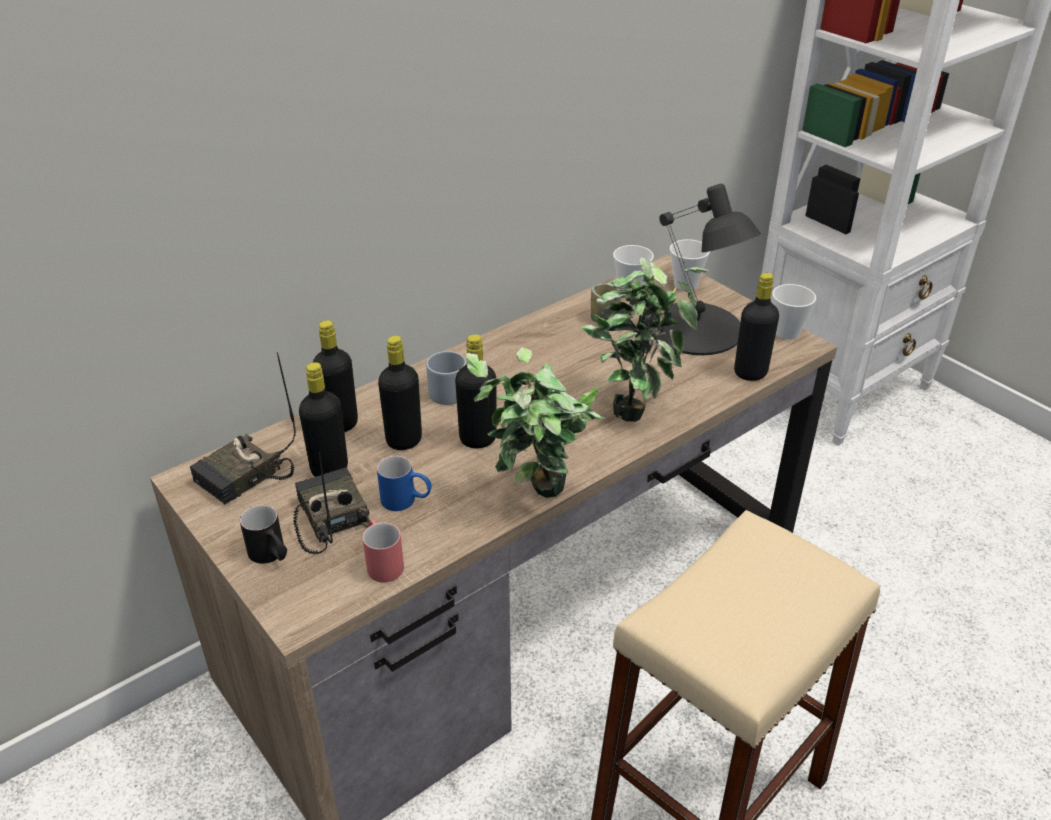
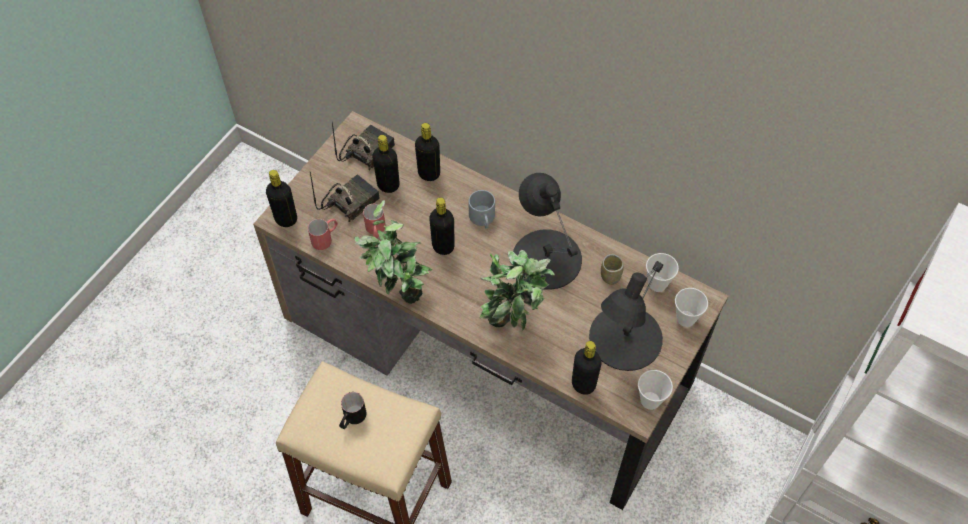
camera: 70 degrees right, 20 degrees up
(245, 478) = (366, 151): radio -> radio turned 105 degrees clockwise
(271, 556) = (314, 189): black mug -> black mug (352, 419)
(404, 440) = (427, 210): black bottle -> black bottle (286, 219)
(406, 501) = (376, 231): blue mug -> red mug
(550, 357) = (546, 258): none -> black table lamp

